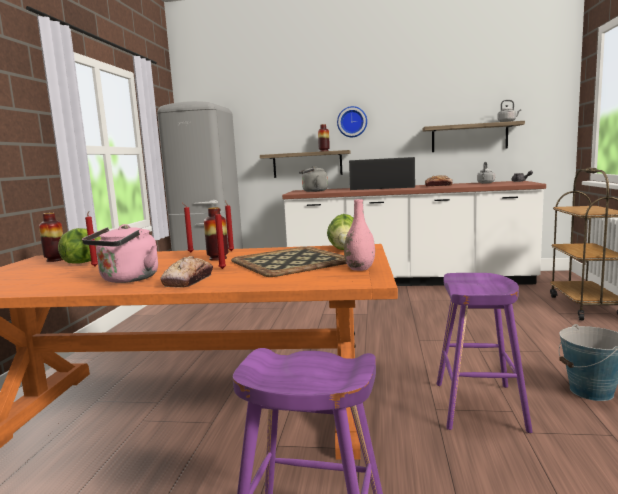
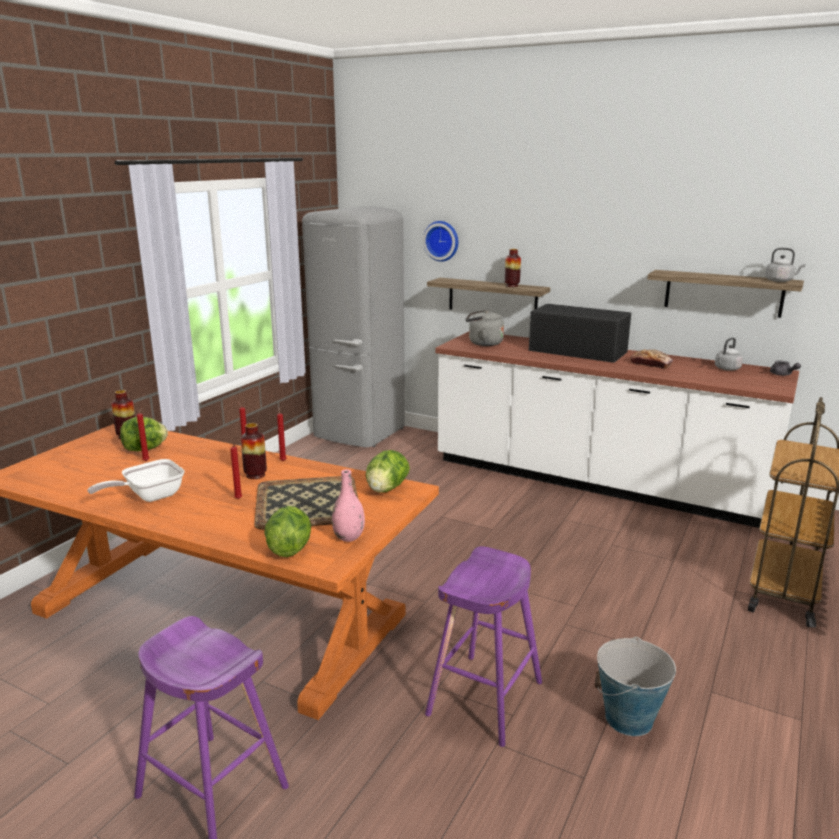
camera: 20 degrees right, 10 degrees up
(127, 279) = (149, 497): pink kettle -> frying pan
(188, 280) = (191, 514): bread -> none
(319, 280) = (289, 549): none -> lettuce
(352, 122) = (556, 248): wall clock -> wall clock (442, 241)

